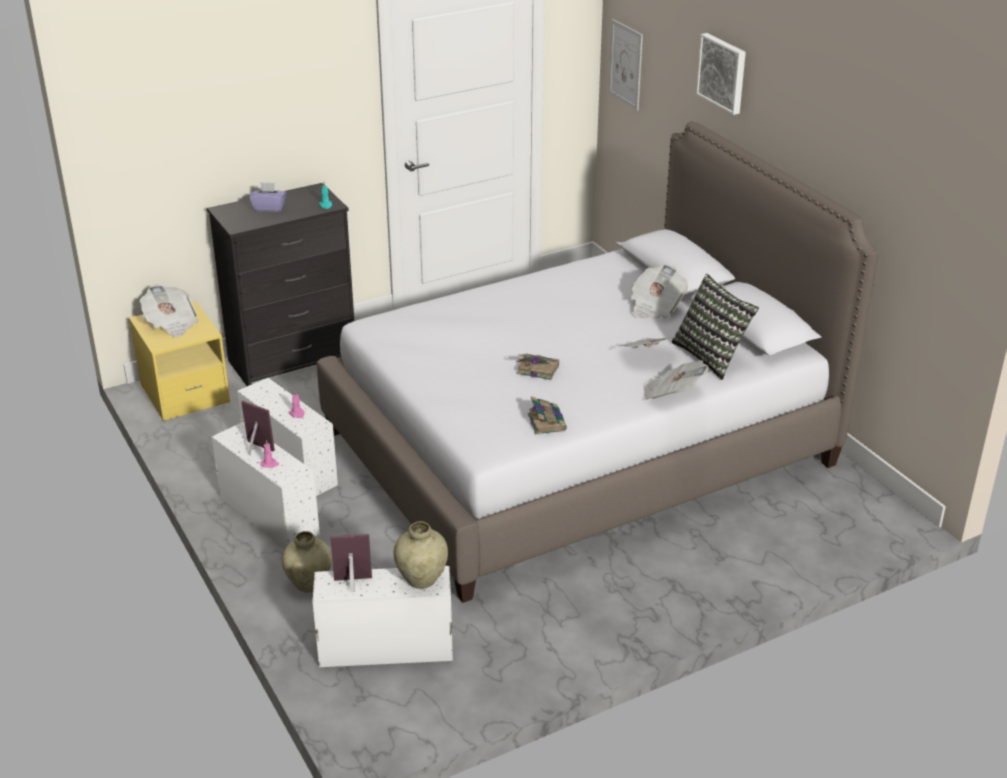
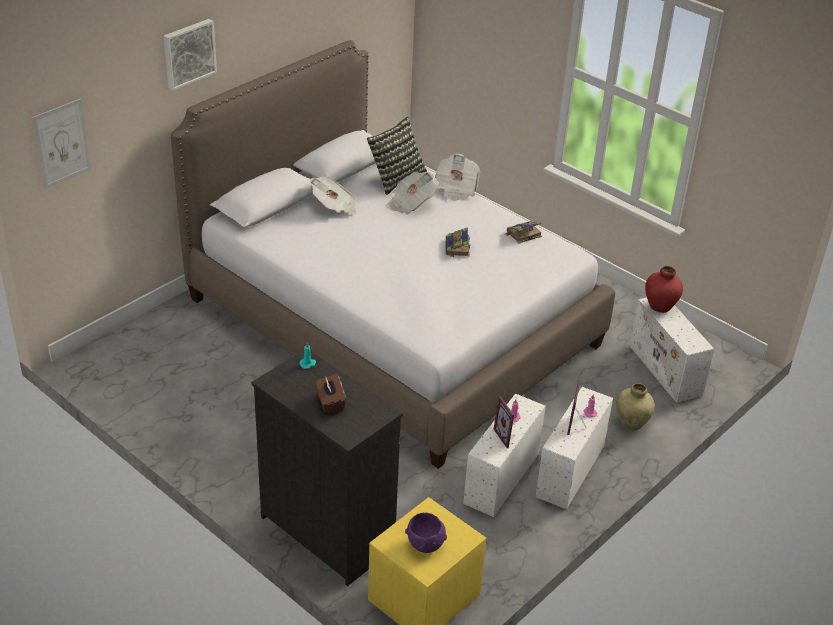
camera: 110 degrees left, 5 degrees up
(171, 324) = (425, 544): newspaper -> purple bowl
(269, 208) = (330, 402): purple tissue box -> brown tissue box
(353, 585) = (686, 334): picture frame -> picture frame (507, 436)
(421, 579) = (660, 307): beige vase -> red vase

